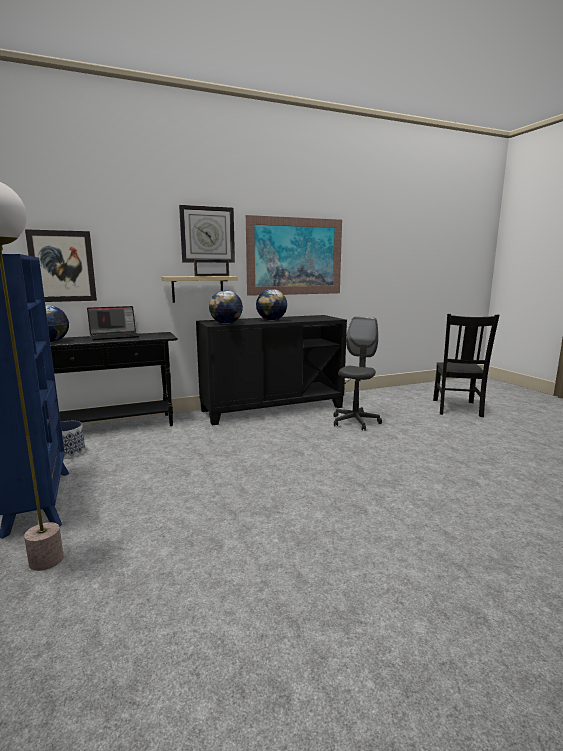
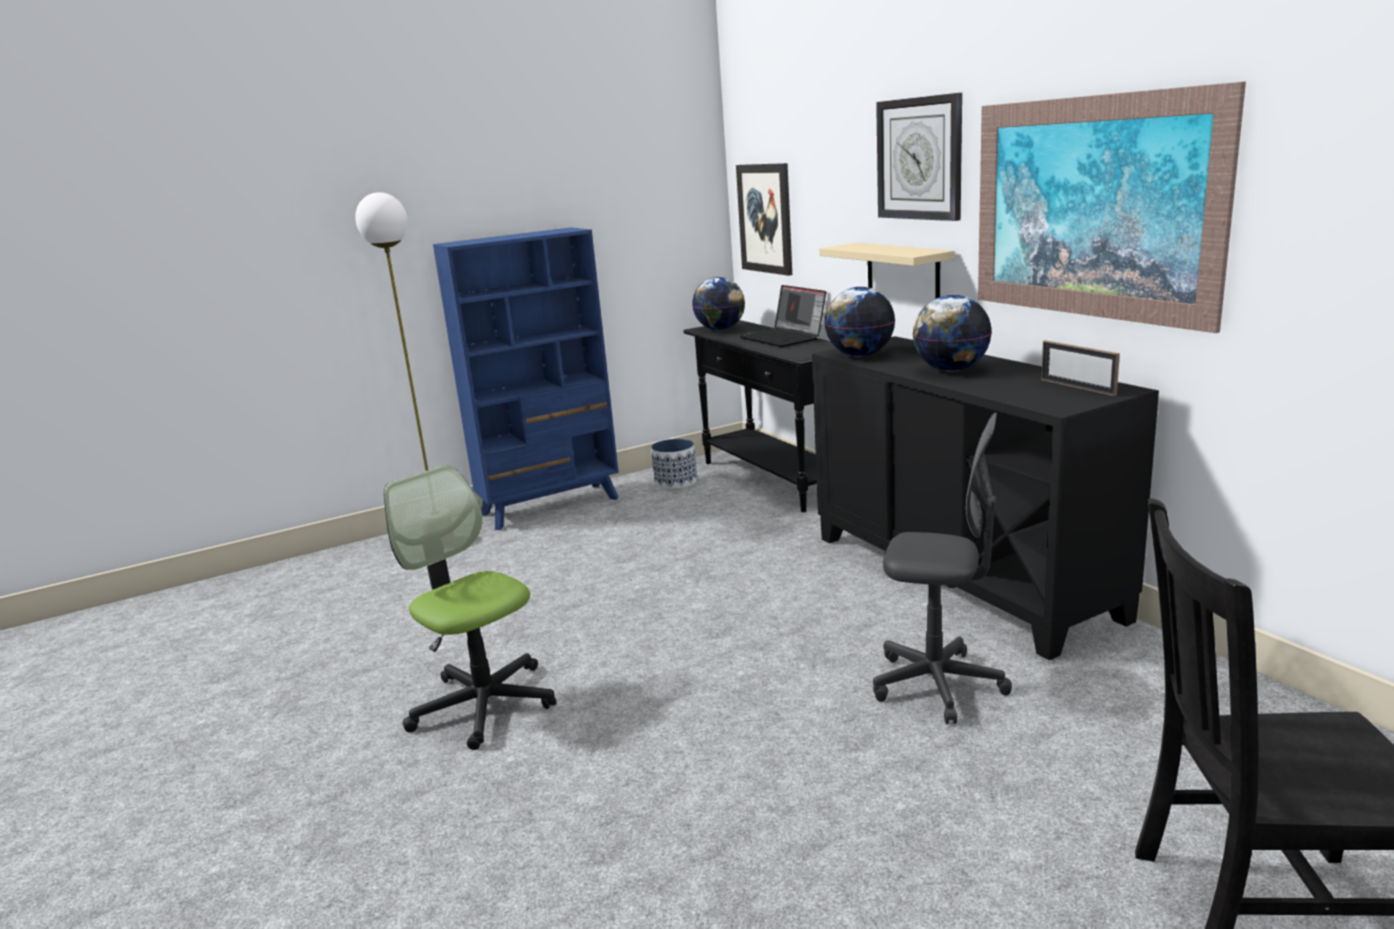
camera: 85 degrees right, 5 degrees up
(212, 276) = (883, 252): picture frame -> picture frame (1077, 387)
(357, 517) = (483, 704): none -> office chair

